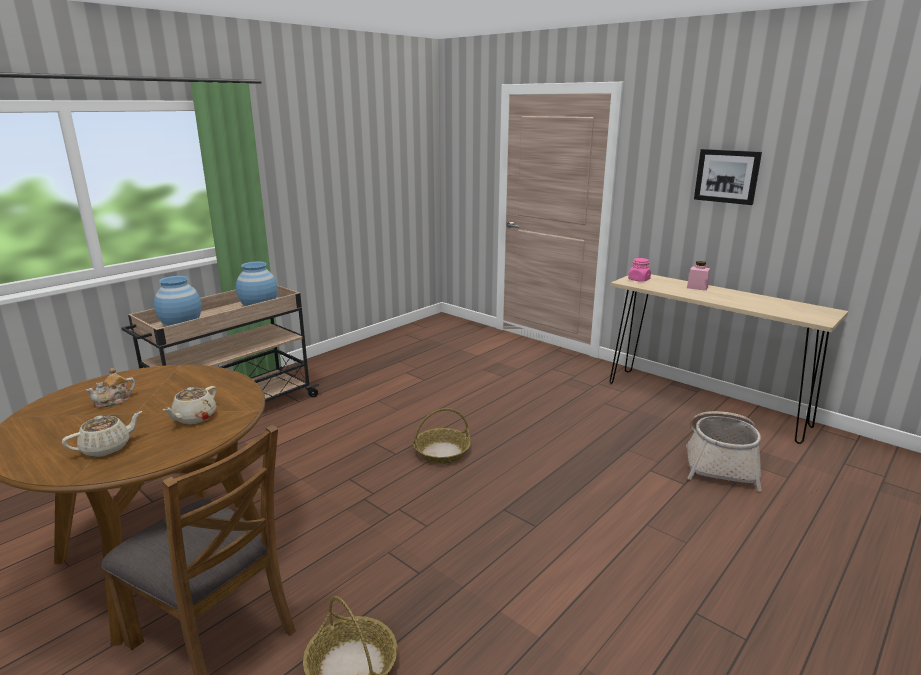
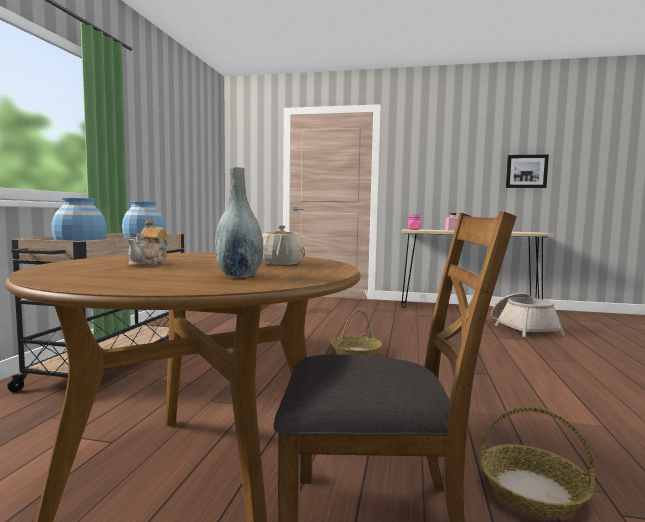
camera: 30 degrees left, 15 degrees down
(107, 448) = (239, 276): beige teapot -> grey vase
(727, 176) = (457, 160): picture -> picture (526, 171)

